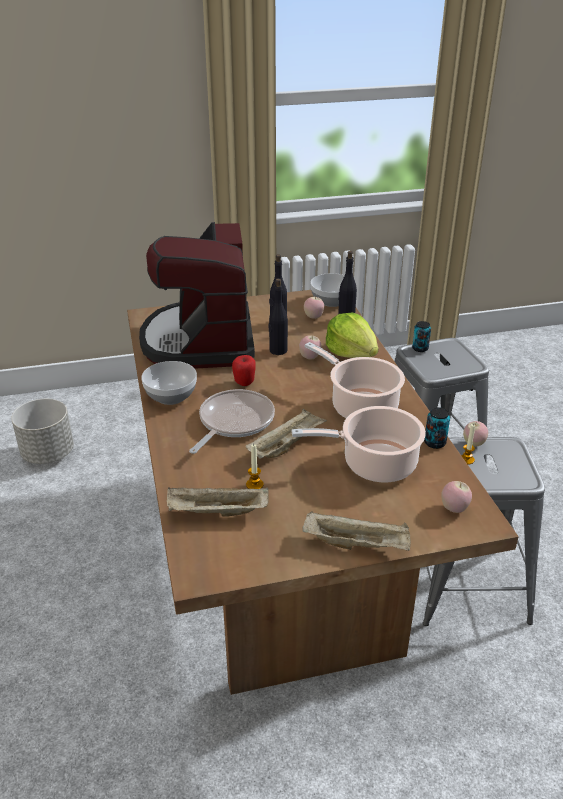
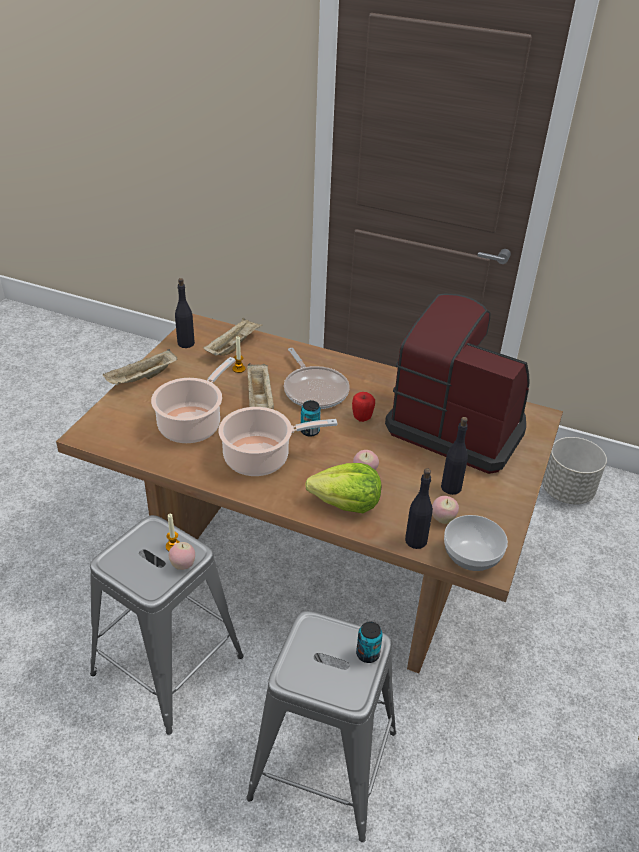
camera: 125 degrees right, 5 degrees up
(172, 396) = (380, 378): bowl -> none
(278, 350) = (396, 460): black bottle -> black bottle (186, 343)
(435, 443) = (173, 466): can -> can (310, 431)
(454, 509) = (110, 430): apple -> none

